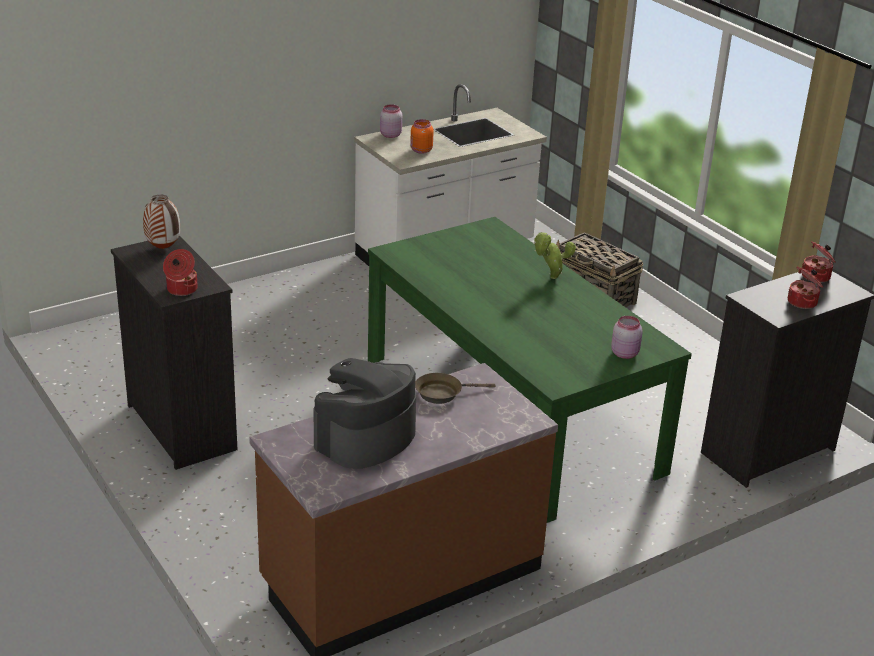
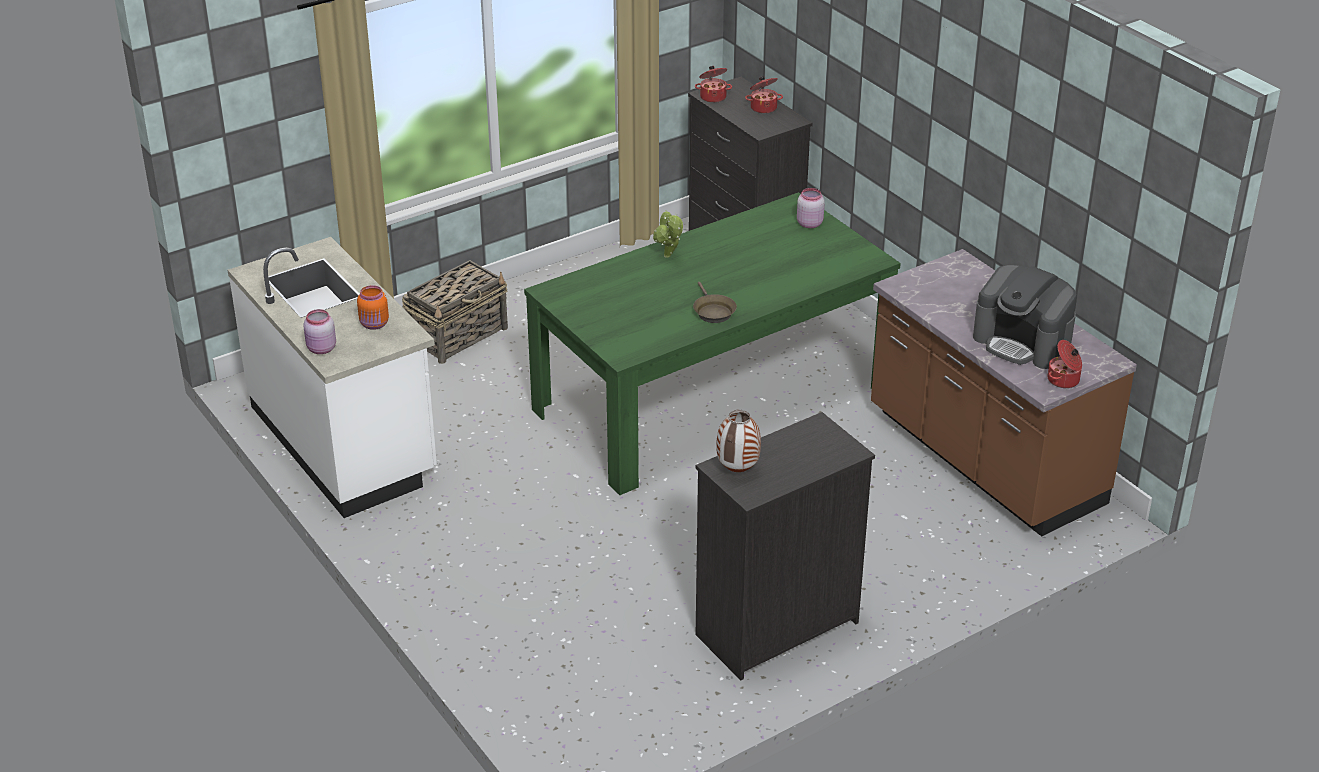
camera: 90 degrees left, 5 degrees up
(181, 289) = (833, 445): cooking pot -> cooking pot (1064, 380)
(442, 393) = (935, 304): brown frying pan -> brown frying pan (713, 311)

